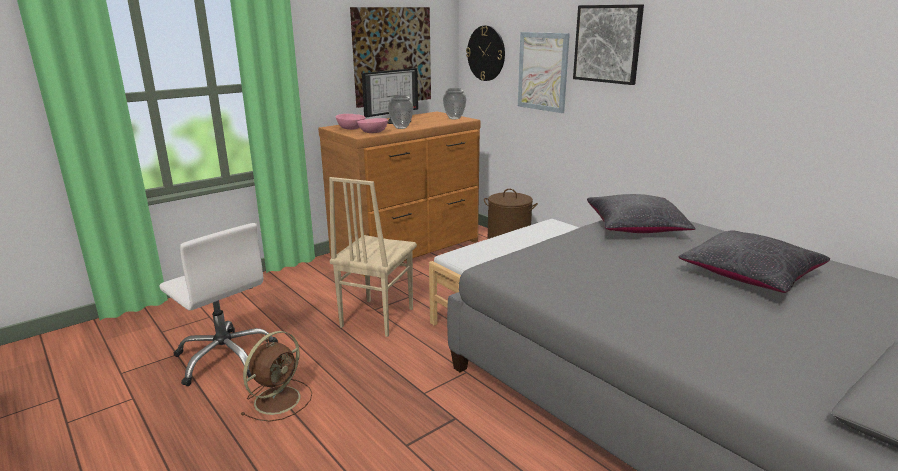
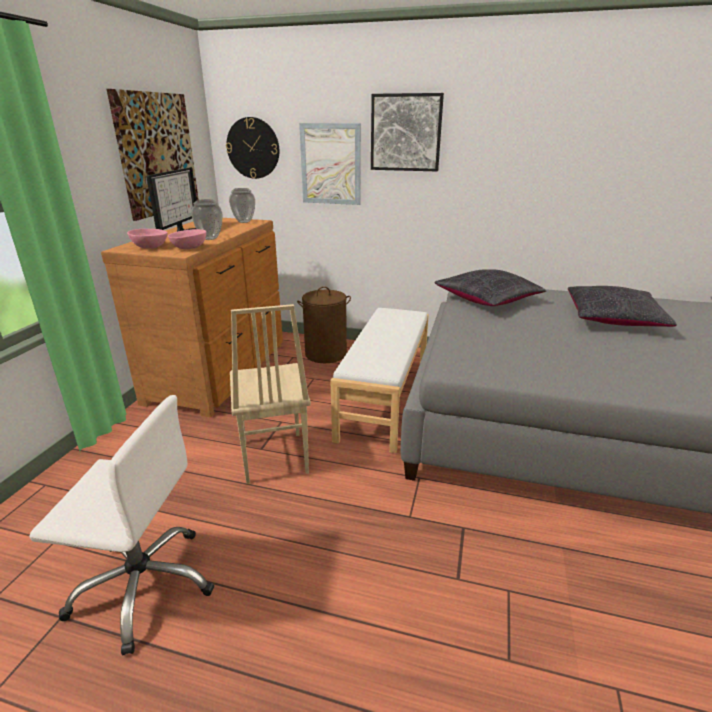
camera: 35 degrees left, 5 degrees up
(279, 399) = (275, 602): brown fan -> none

